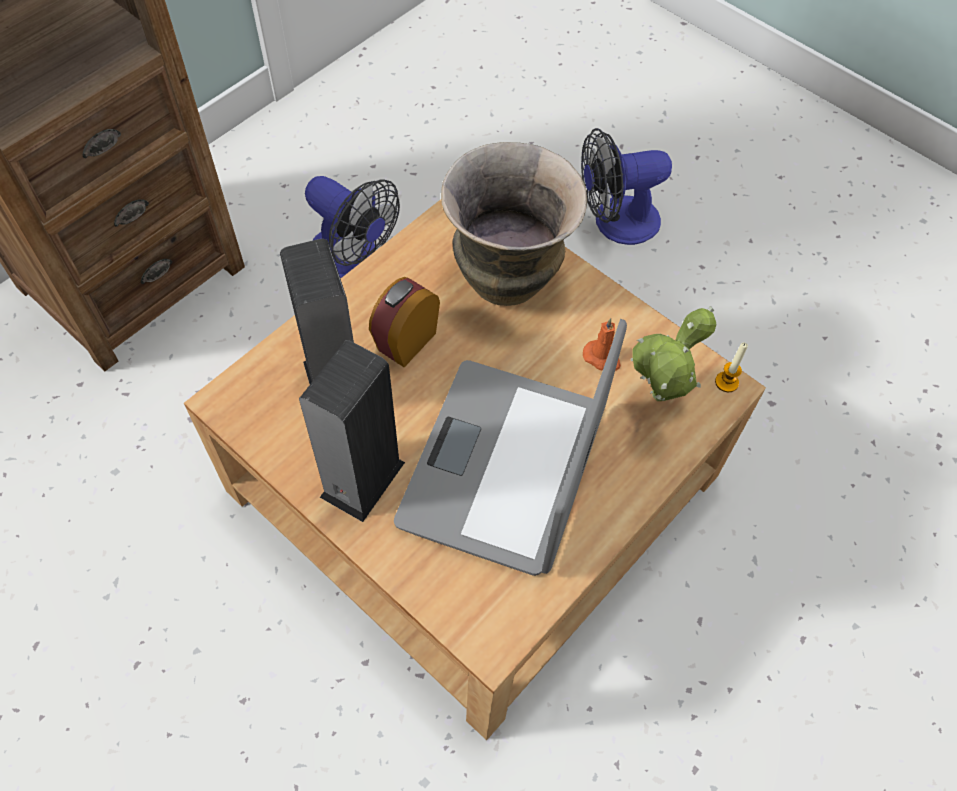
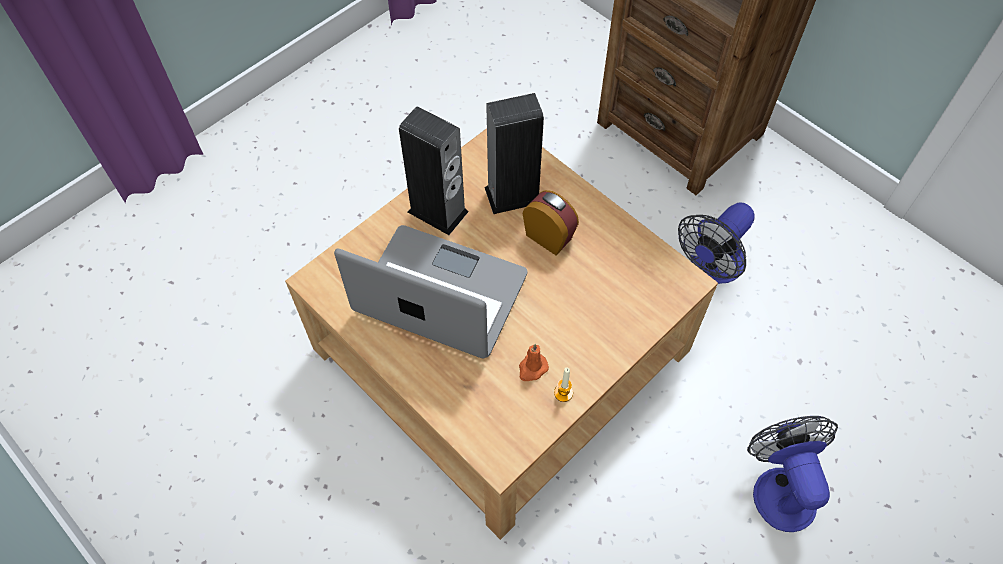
camera: 95 degrees right, 0 degrees up
(507, 278) = (609, 305): vase -> none
(658, 400) = (490, 405): potted plant -> none
(726, 382) = (505, 461): candle -> candle (563, 393)

